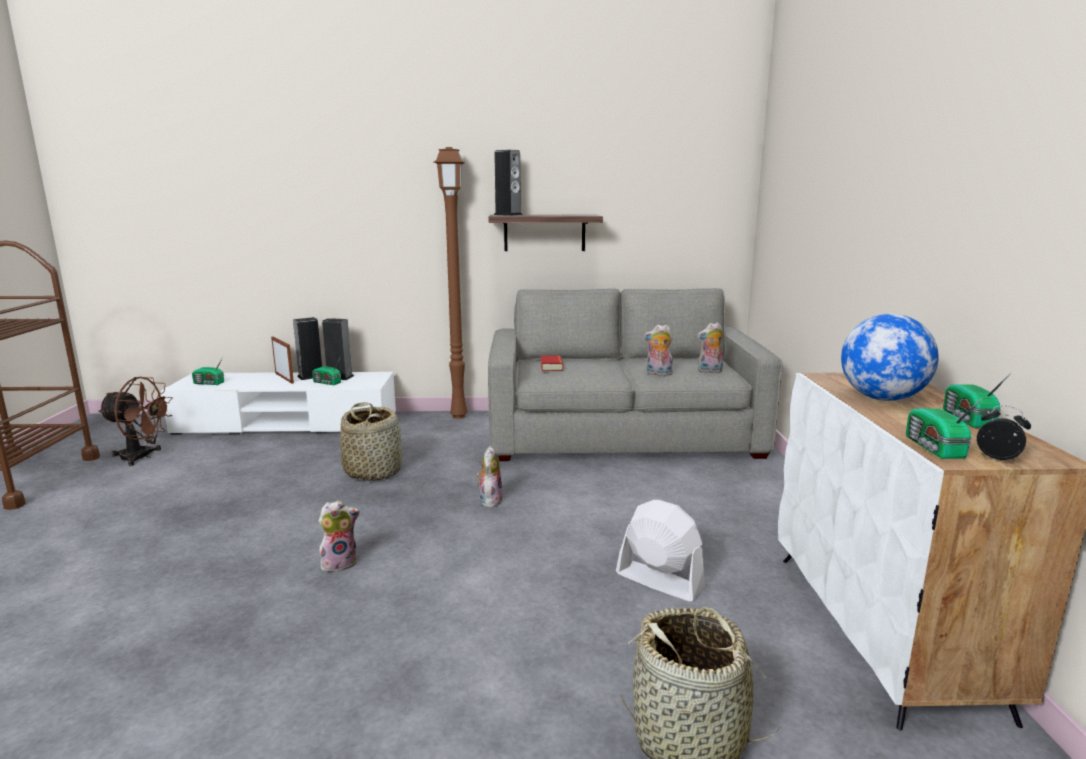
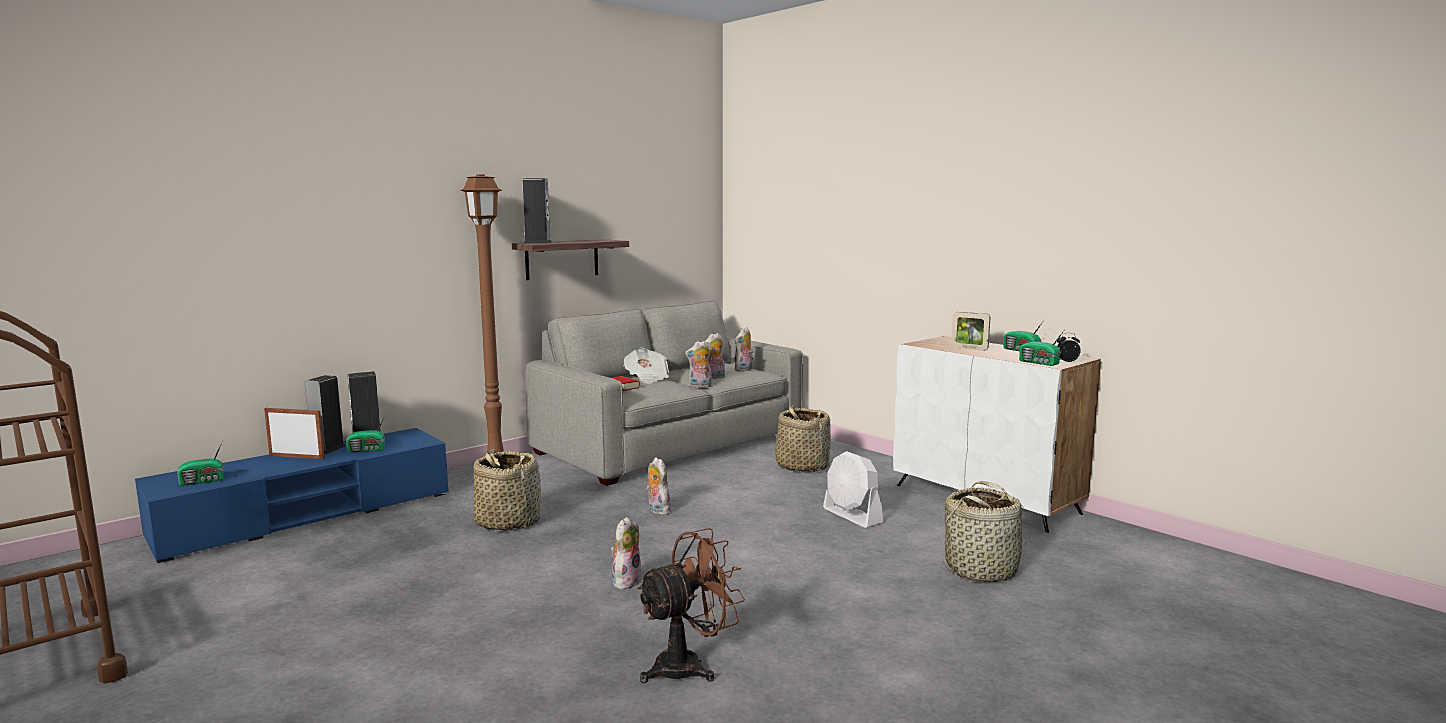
camera: 40 degrees left, 5 degrees down
(142, 457) = (178, 590): brown fan -> brown fan (689, 665)
(287, 424) = (306, 515): white tv stand -> blue tv stand
(592, 362) = (646, 378): none -> newspaper
(629, 381) = (700, 387): none -> plush toy
(658, 580) = (852, 516): white fan -> white fan turned 120 degrees counterclockwise
(709, 497) = (802, 466): none -> basket
(882, 398) = (969, 348): globe -> picture frame

